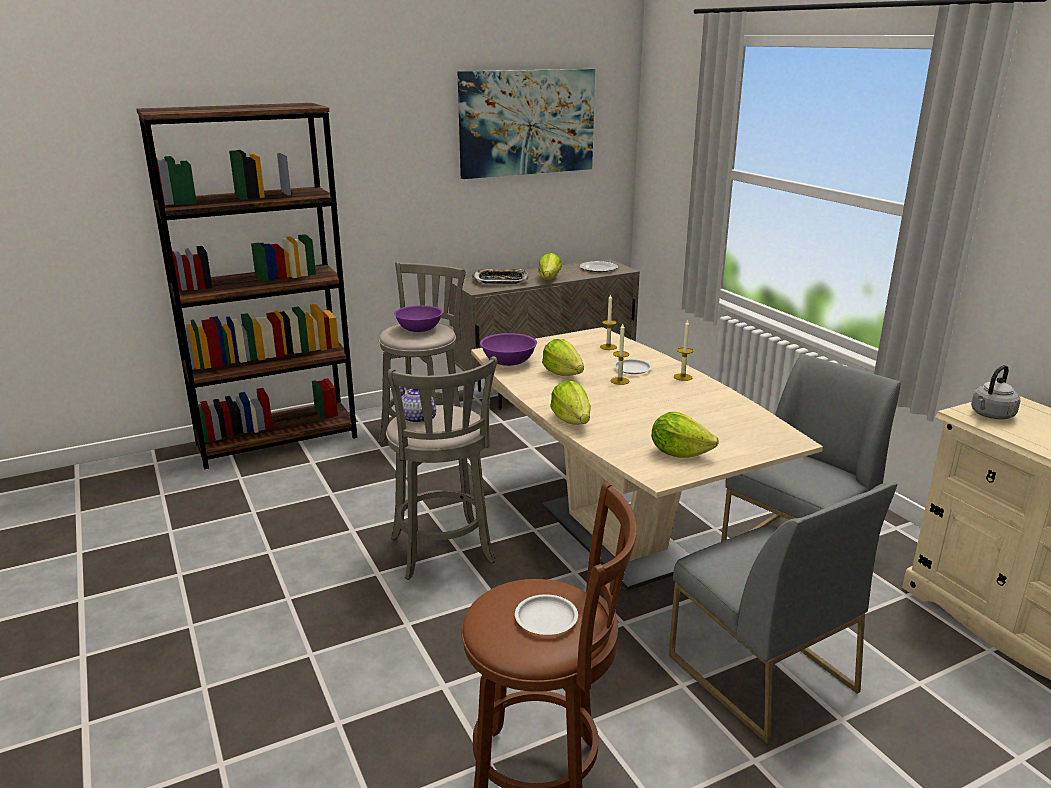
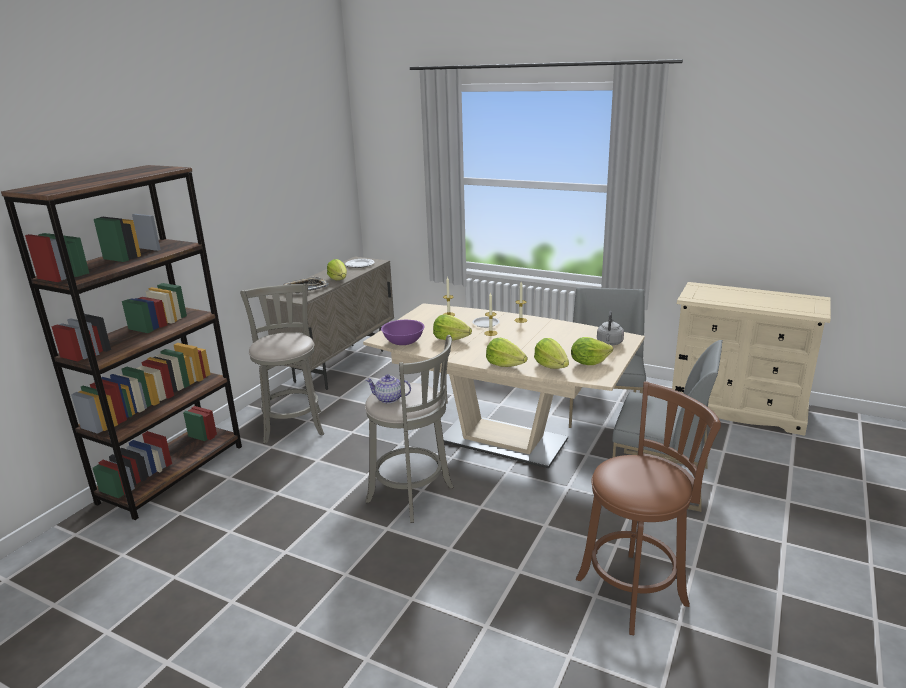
camera: 35 degrees left, 0 degrees up
(419, 329) = (282, 340): purple bowl -> none
(527, 122) = (292, 160): picture -> none
(546, 619) = (650, 475): white plate -> none
(624, 441) = (551, 366): none -> lettuce
(991, 415) = (700, 295): grey kettle -> grey kettle (609, 343)

